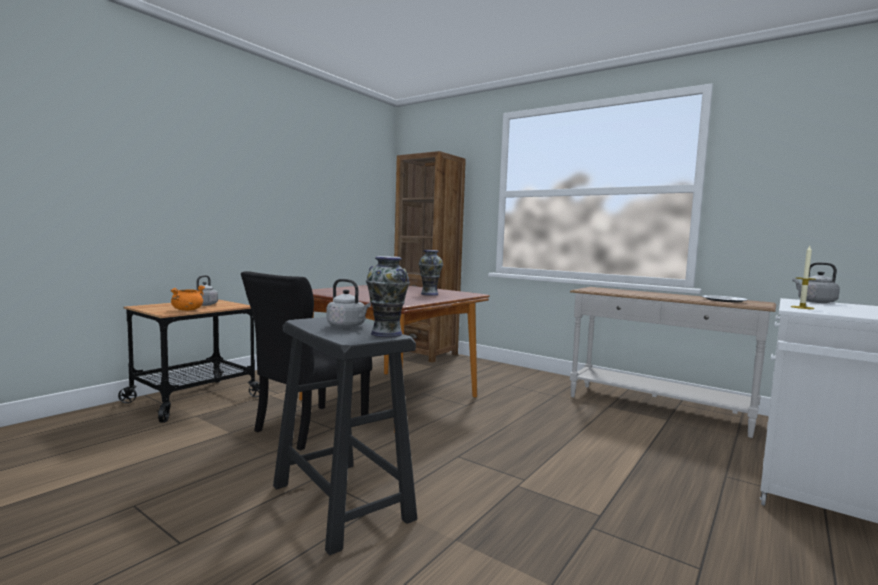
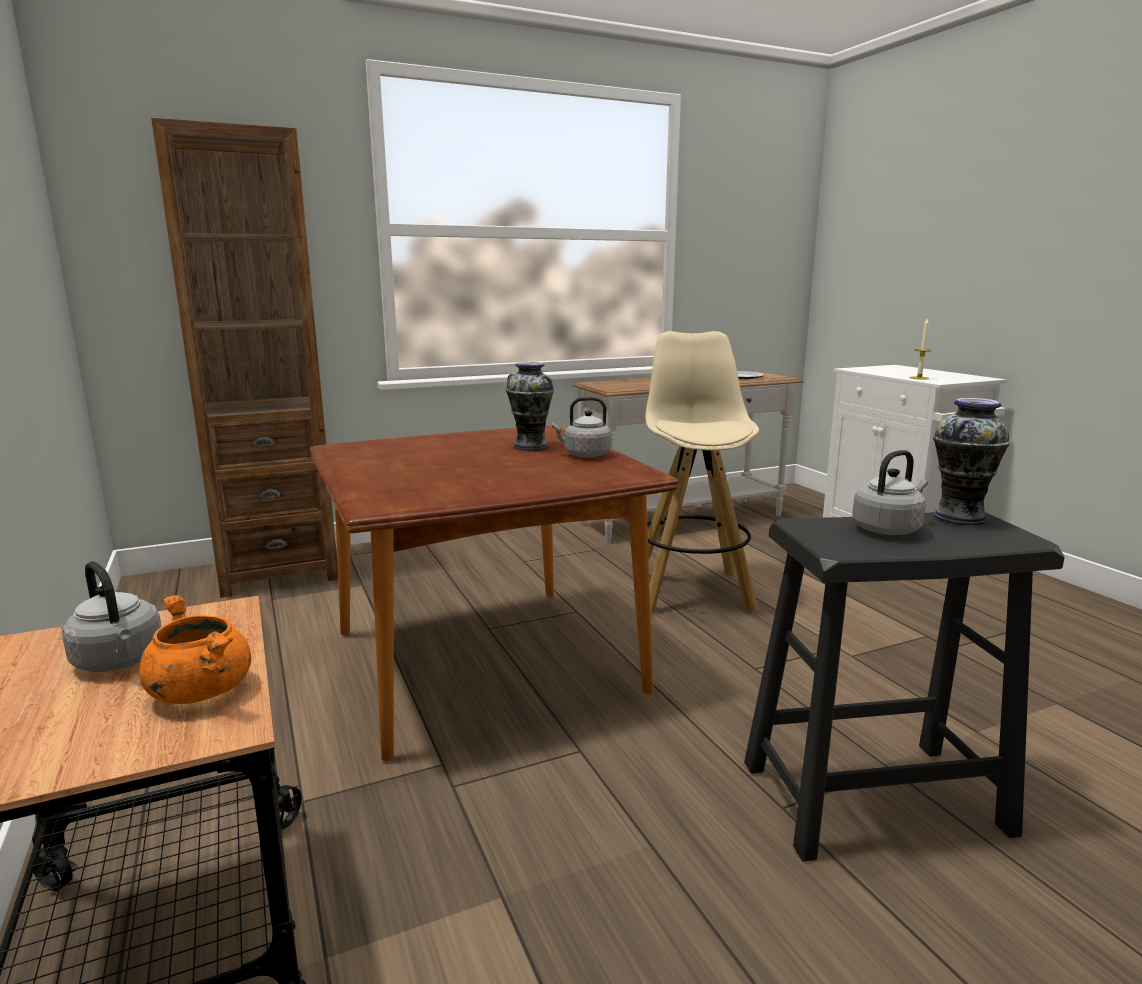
camera: 60 degrees left, 10 degrees up
(308, 428) = (559, 778): black chair -> none
(539, 426) = (691, 591): none -> beige stool
(814, 301) = (867, 368): grey kettle -> grey kettle (584, 455)

